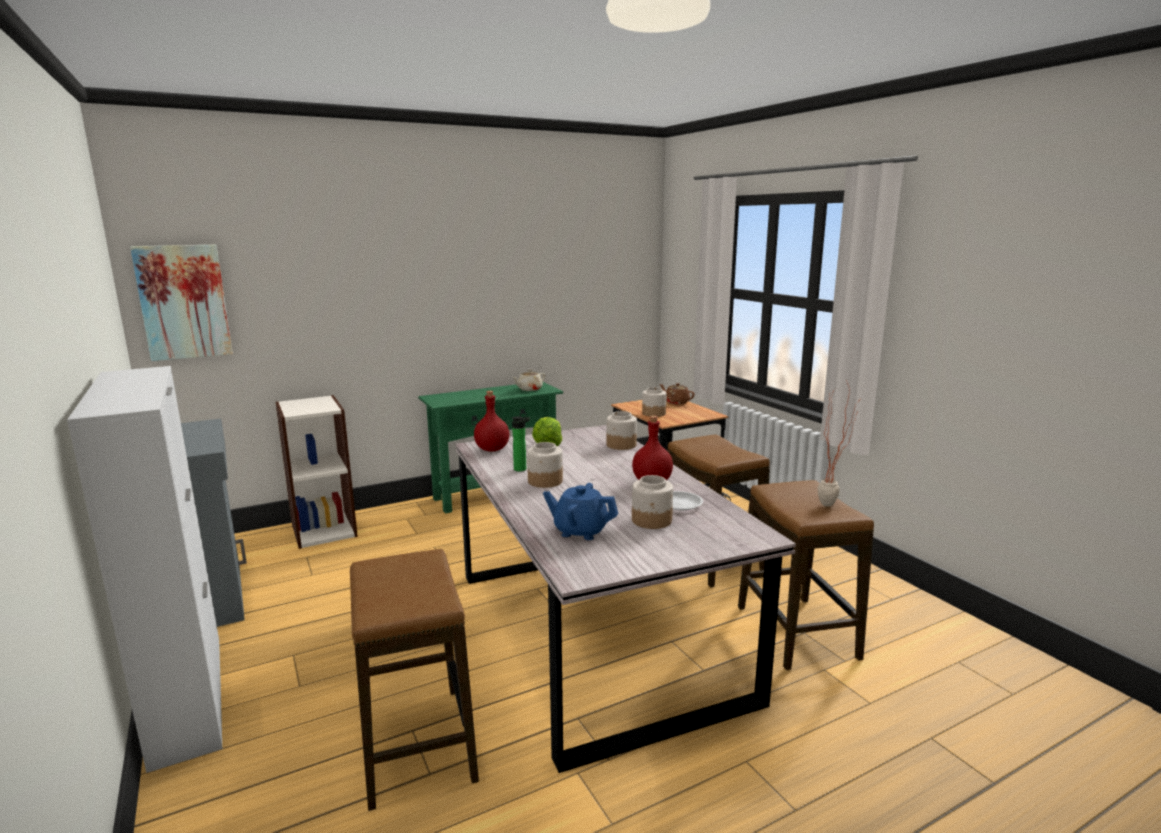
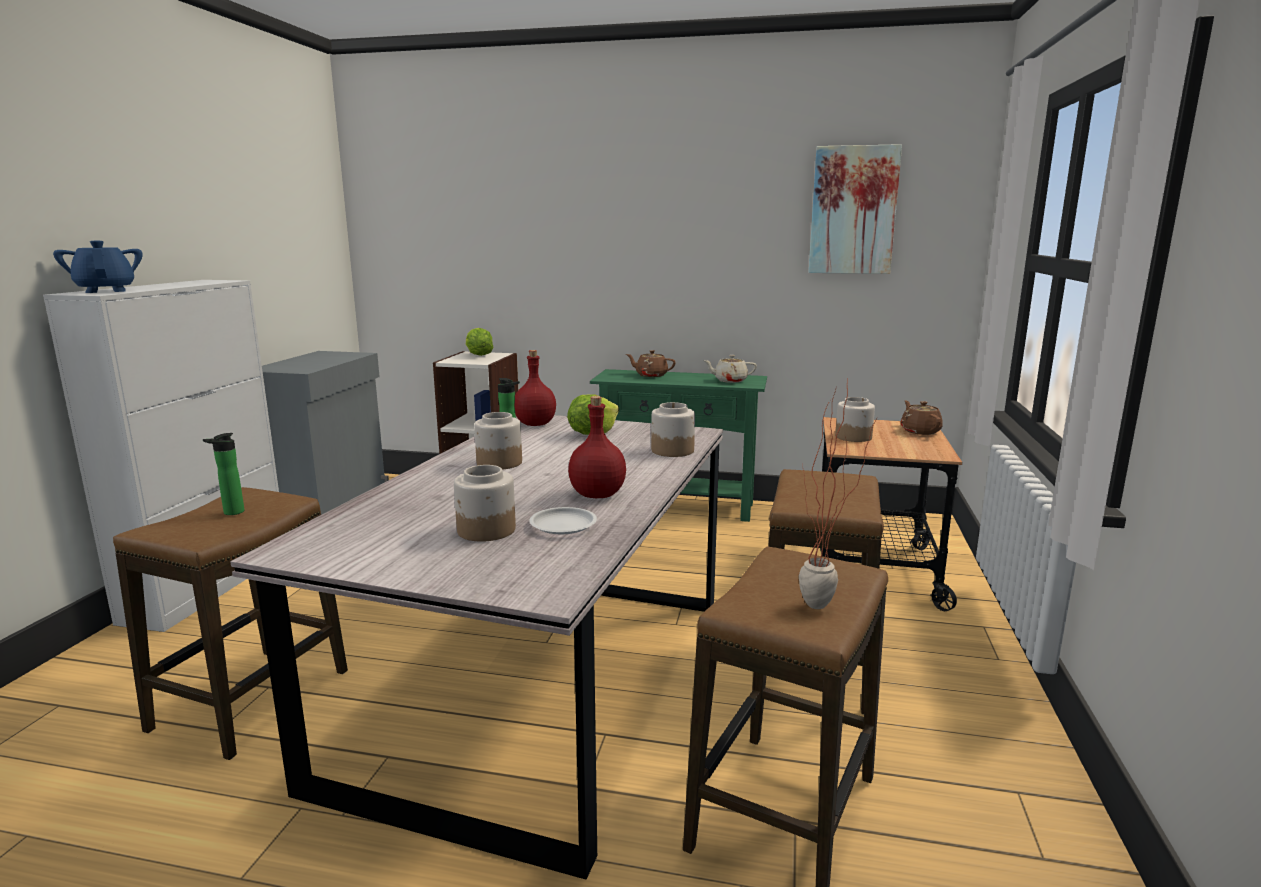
camera: 40 degrees right, 0 degrees up
(184, 302) = (394, 242): picture -> picture (853, 210)
(305, 403) = (478, 355): none -> lettuce
(403, 581) = (231, 513): none -> bottle
(466, 395) = (650, 375): none -> brown teapot
(580, 531) = (398, 515): blue teapot -> blue teapot (106, 291)

